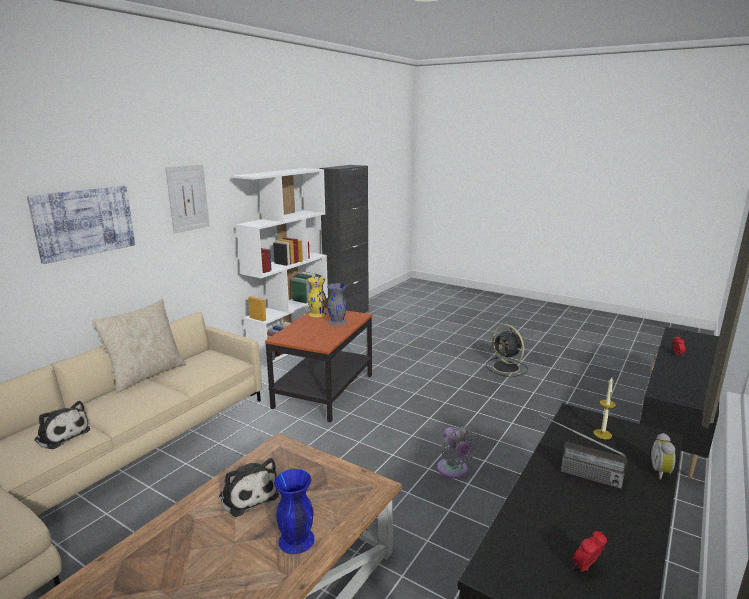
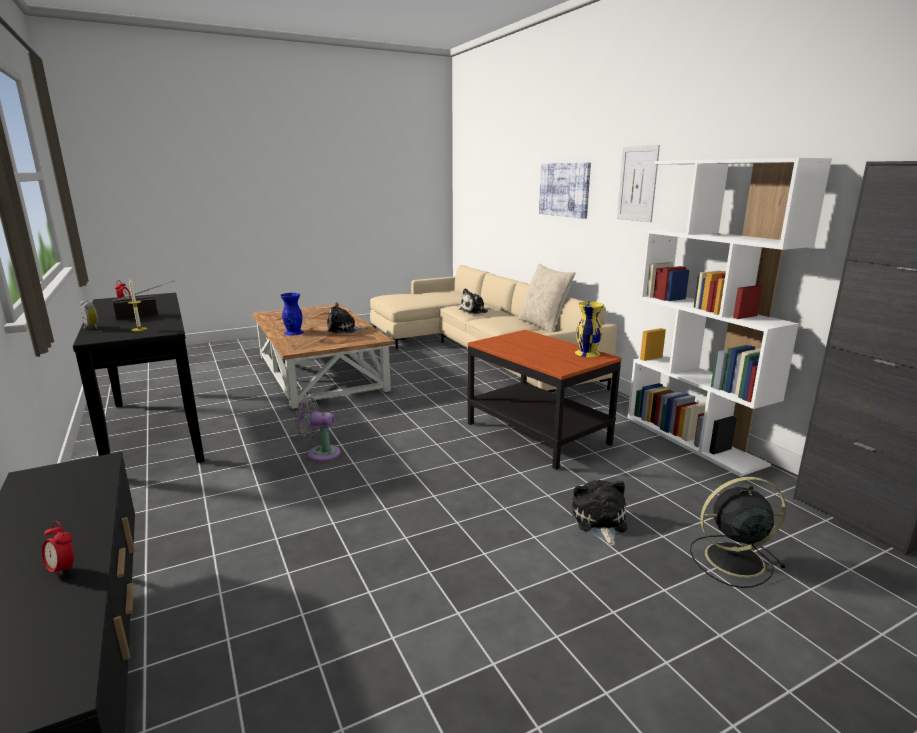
camera: 120 degrees right, 0 degrees up
(337, 322) = (547, 356): grey vase -> none
(412, 357) = (599, 522): none -> plush toy
(506, 368) = (478, 614): black fan -> black fan (731, 559)

